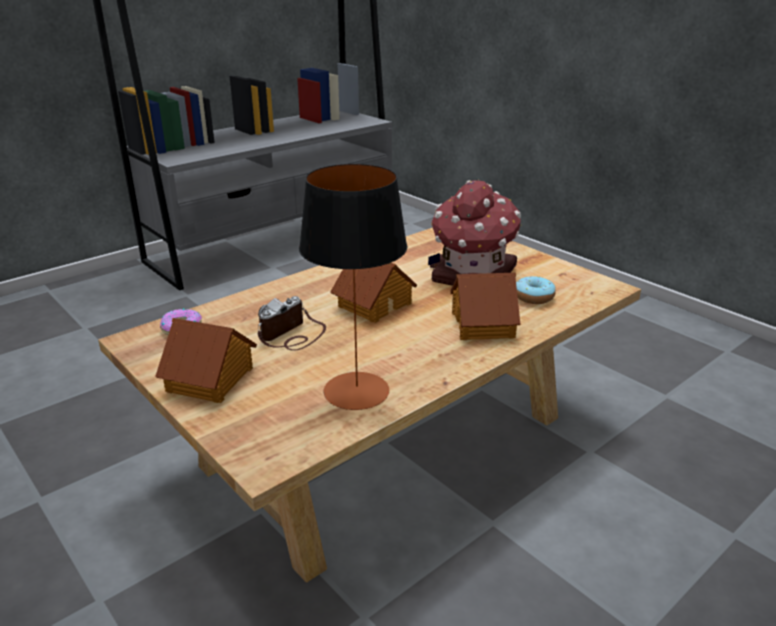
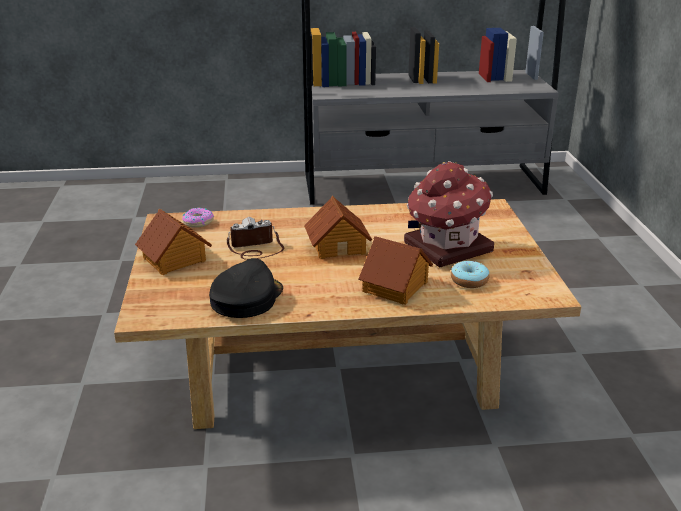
camera: 35 degrees right, 0 degrees up
(357, 391) = (246, 298): table lamp -> black cap

